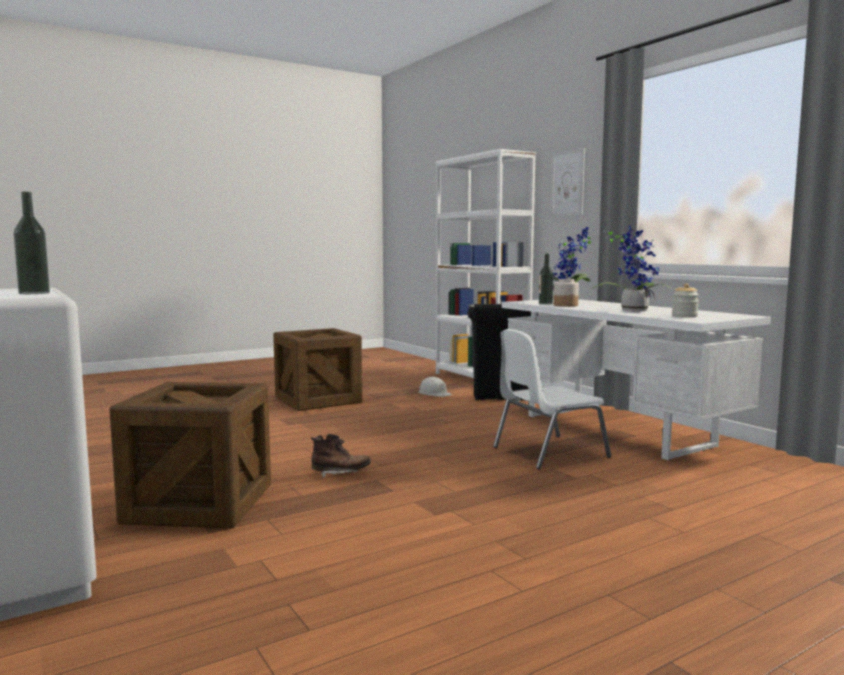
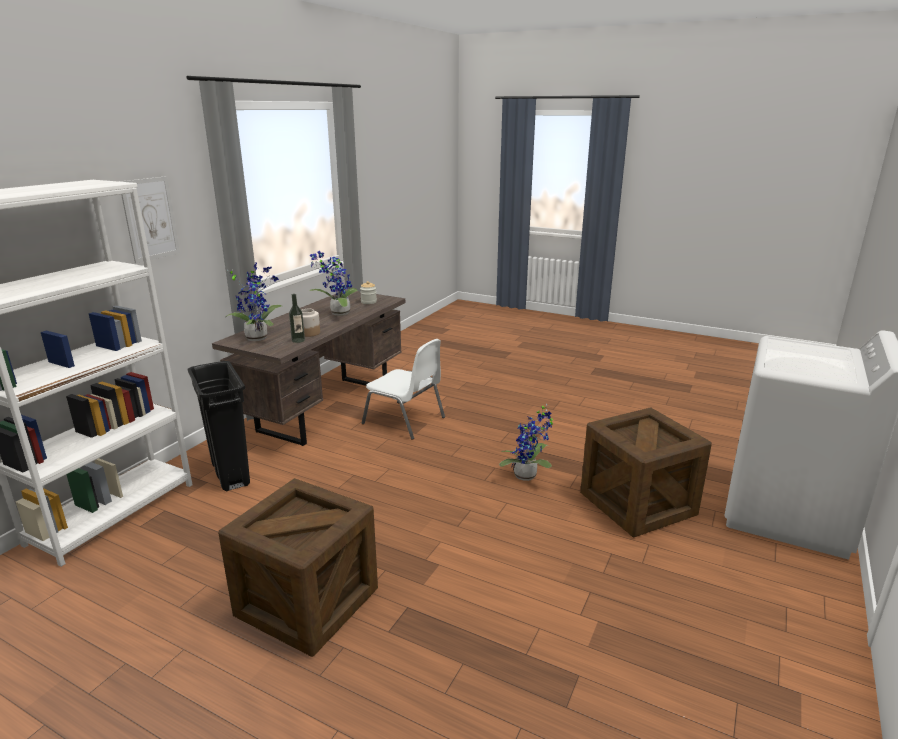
camera: 120 degrees left, 15 degrees up
(34, 293) = (779, 349): bottle -> none
(341, 473) = (528, 476): brown boot -> potted plant
(434, 394) = (225, 521): white hard hat -> none
(617, 430) = (326, 408): white desk -> brown desk

